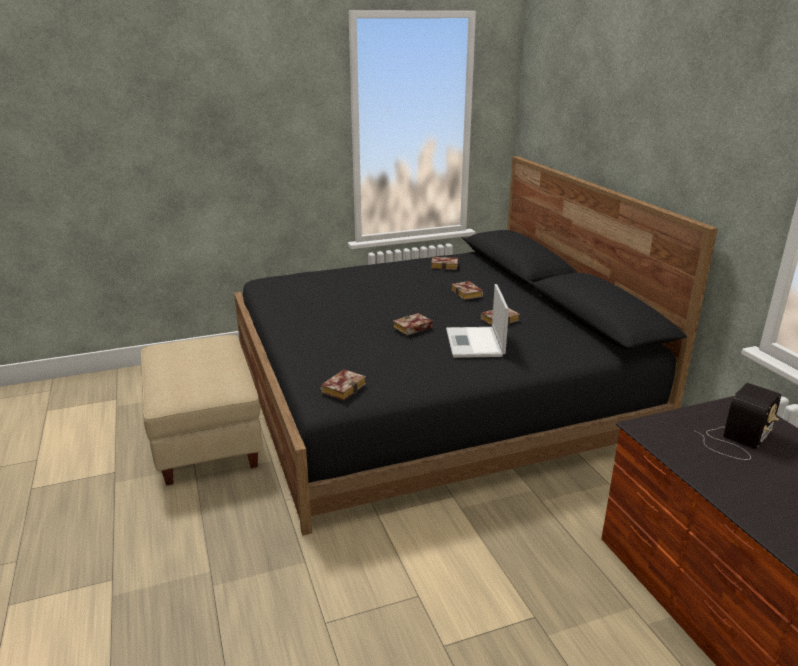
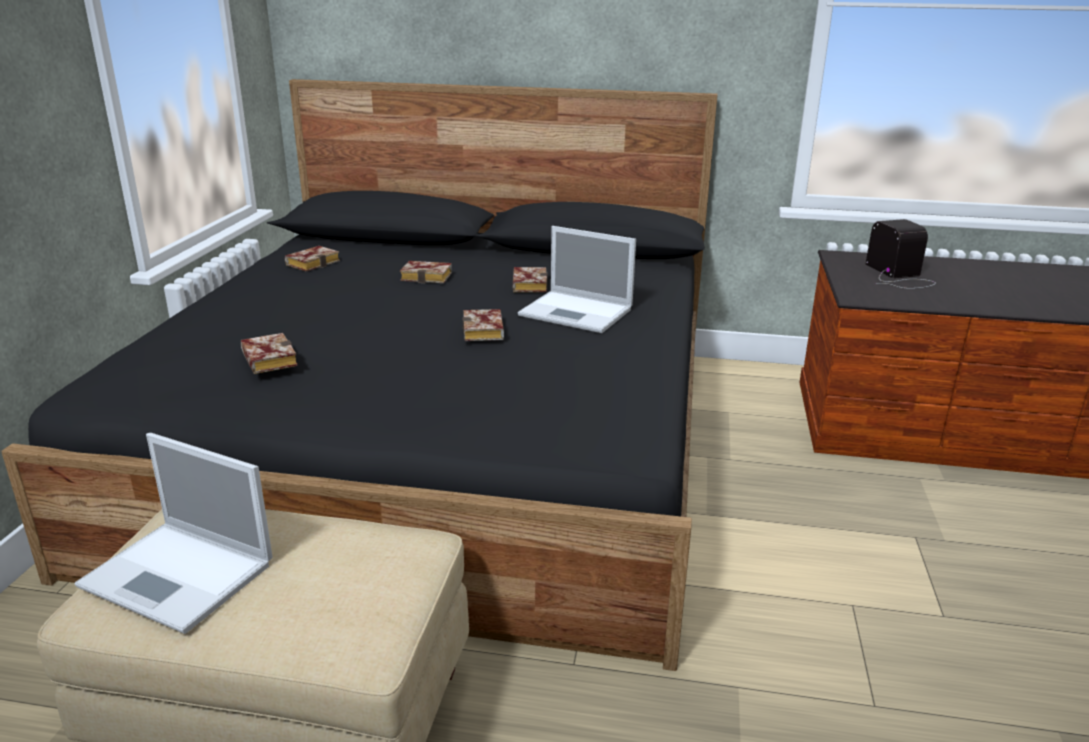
camera: 60 degrees left, 0 degrees up
(180, 353) = (180, 576): none -> laptop
(343, 387) = (611, 420): book -> book (266, 359)

